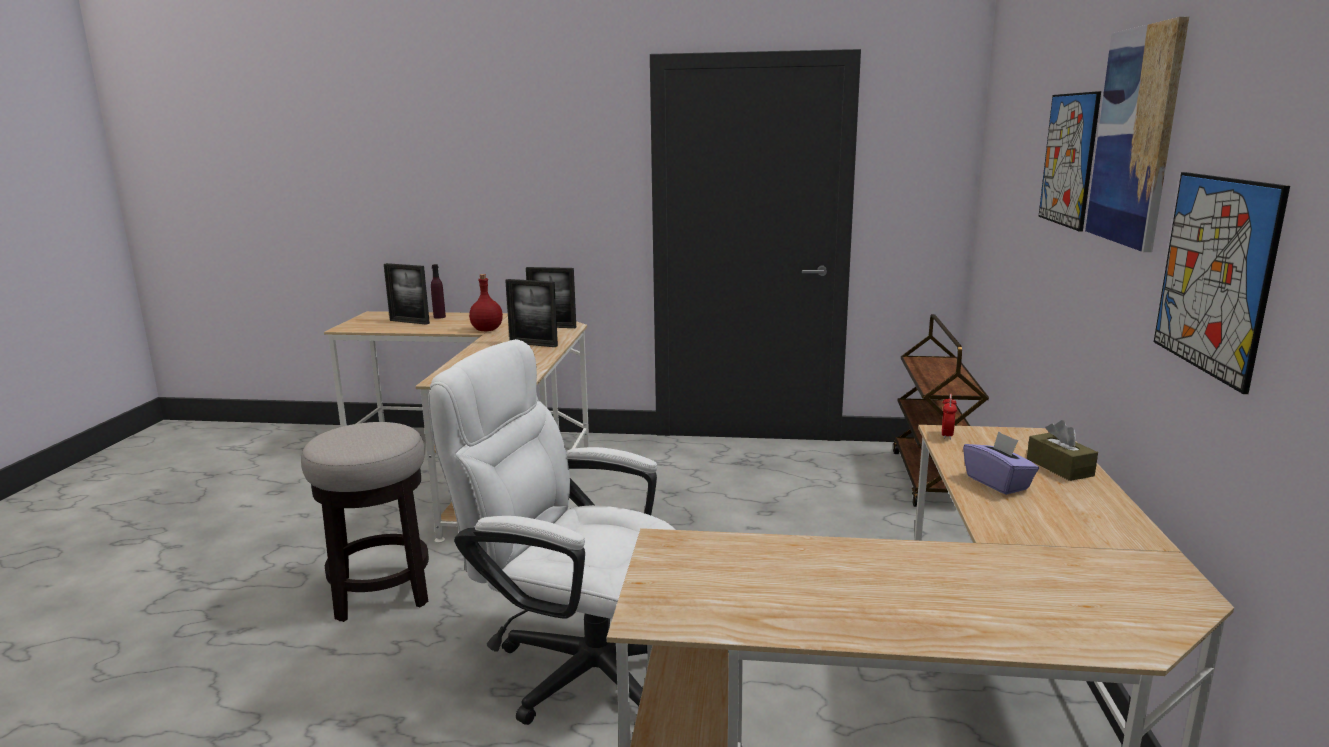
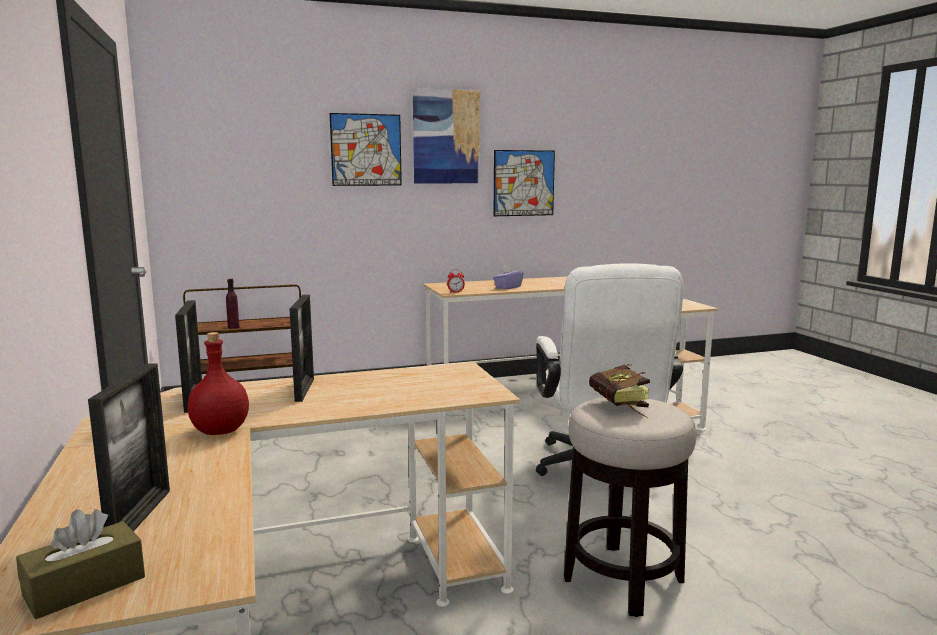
camera: 115 degrees left, 5 degrees down
(371, 432) = (621, 407): none -> book
(439, 317) = (86, 501): purple bottle -> purple bottle (233, 327)
(1059, 467) = (478, 283): brown tissue box -> brown tissue box (85, 586)

